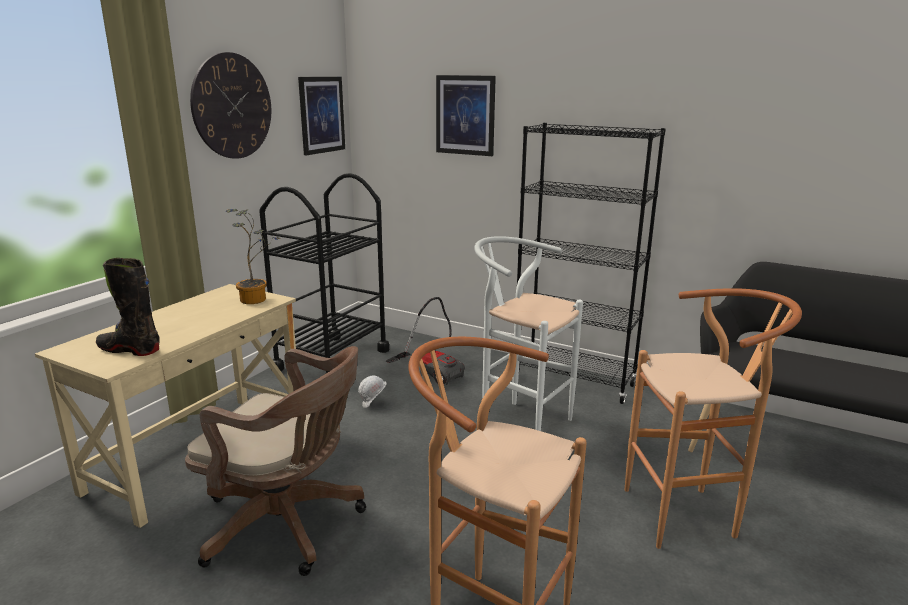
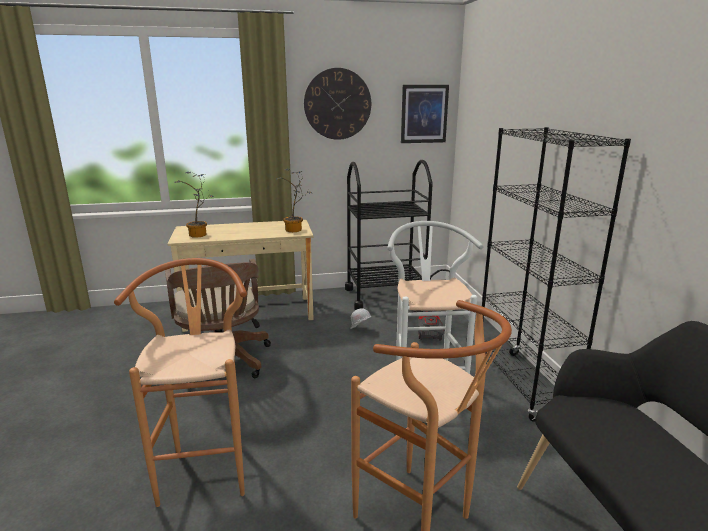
camera: 50 degrees right, 0 degrees up
(129, 350) = (200, 235): black boot -> potted plant
(465, 115) = (508, 118): picture -> none

